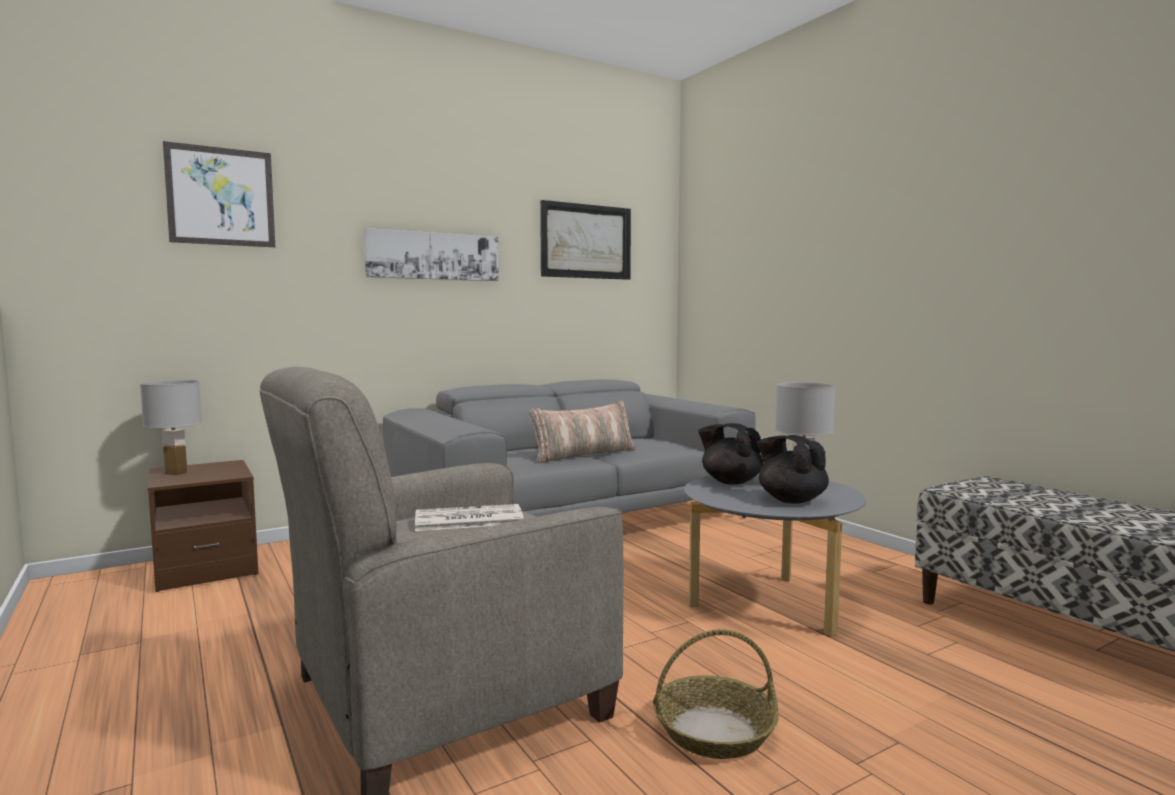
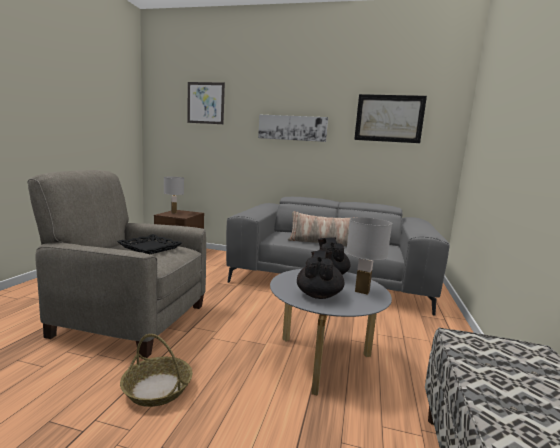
camera: 45 degrees right, 5 degrees up
(467, 520) = (149, 248): newspaper -> black tray

